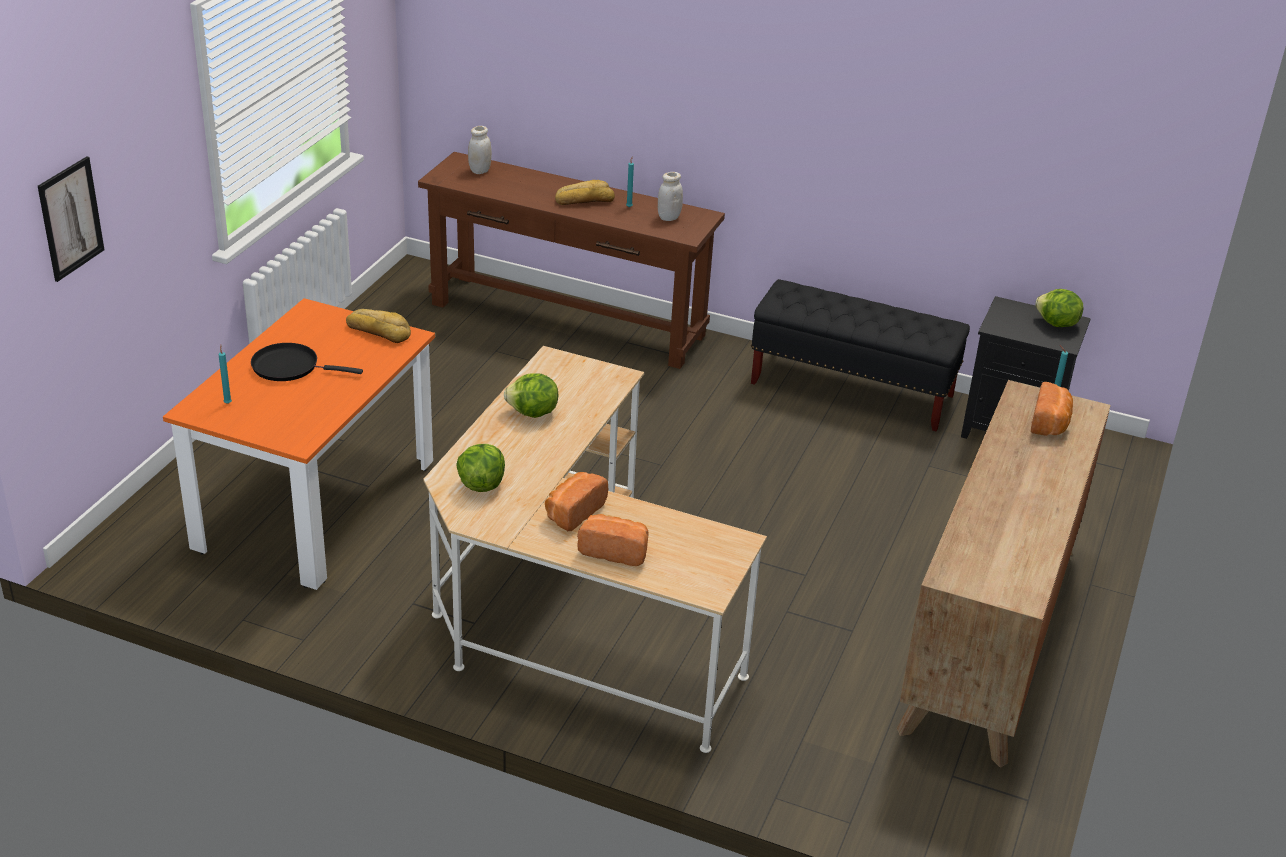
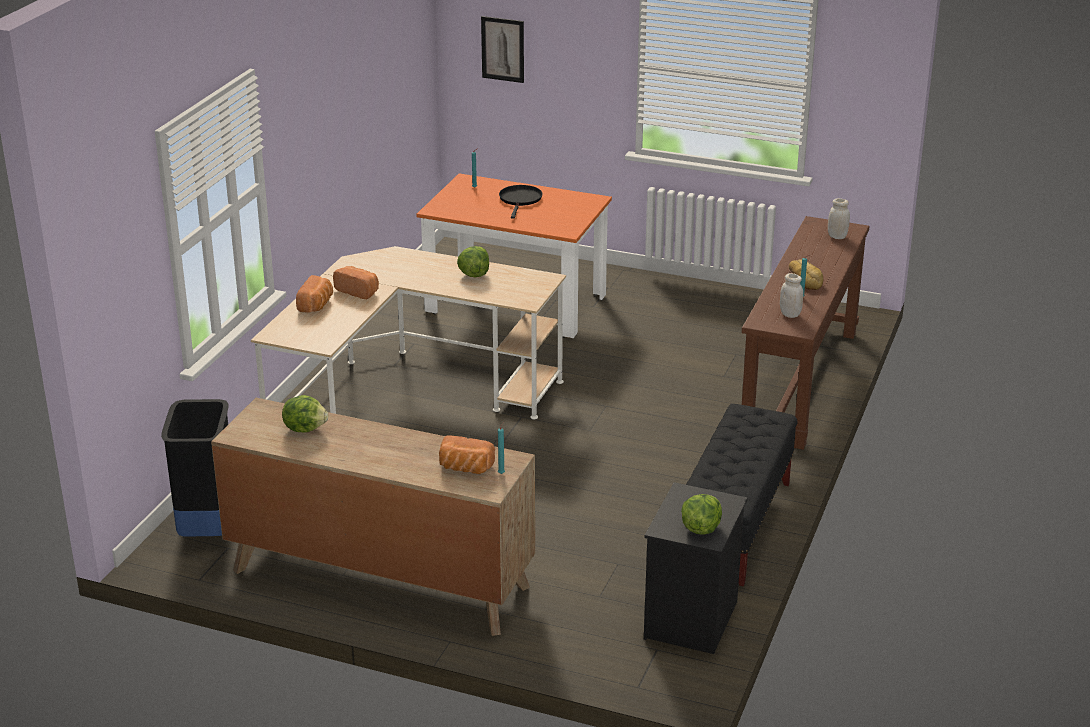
camera: 90 degrees right, 5 degrees down
(379, 331) = (573, 222): bread -> none
(481, 484) = (389, 262): lettuce -> lettuce (305, 428)
(914, 798) = (209, 530): none -> black trash can

